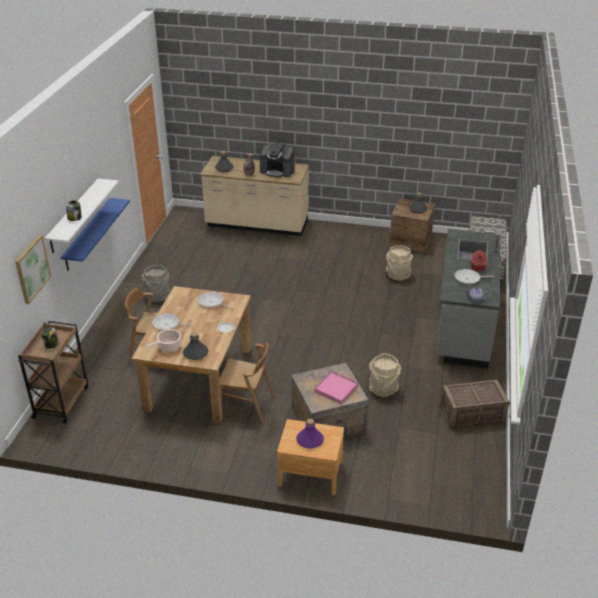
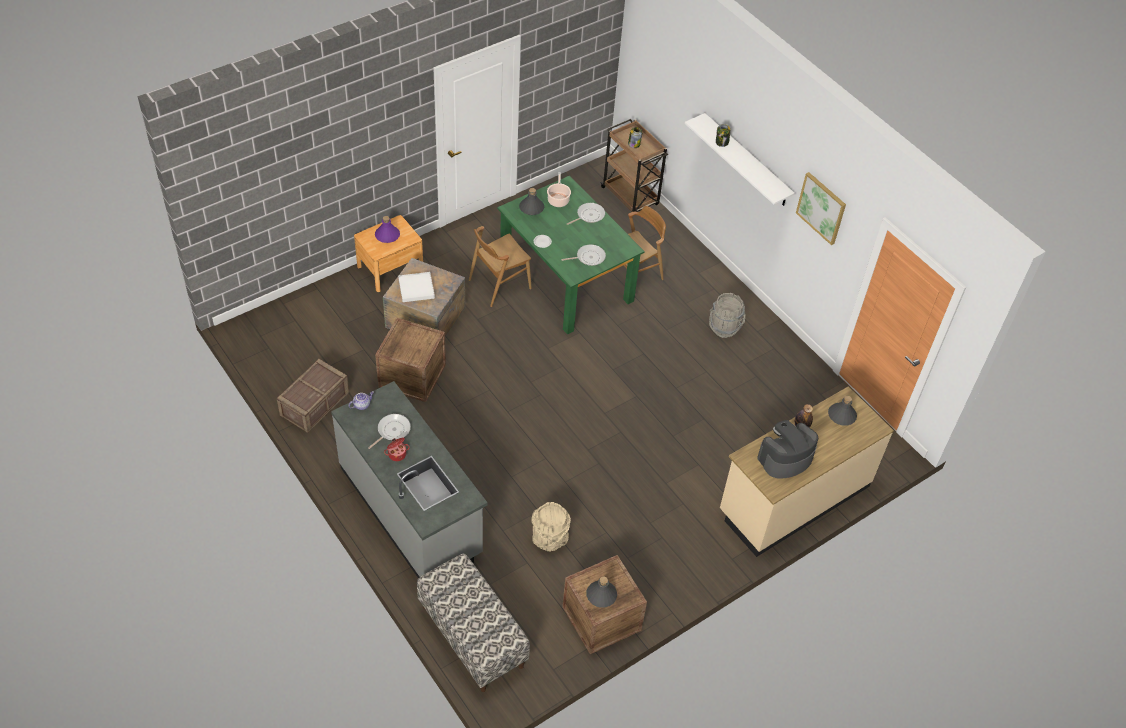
camera: 130 degrees right, 15 degrees up
(32, 268) = (682, 107): picture -> picture (821, 208)
(87, 234) = (755, 202): blue shelf -> none
(199, 379) = (565, 279): brown dining table -> green dining table
(336, 389) = (416, 288): pink tray -> white tray
(383, 389) = (412, 376): beige bucket -> crate

